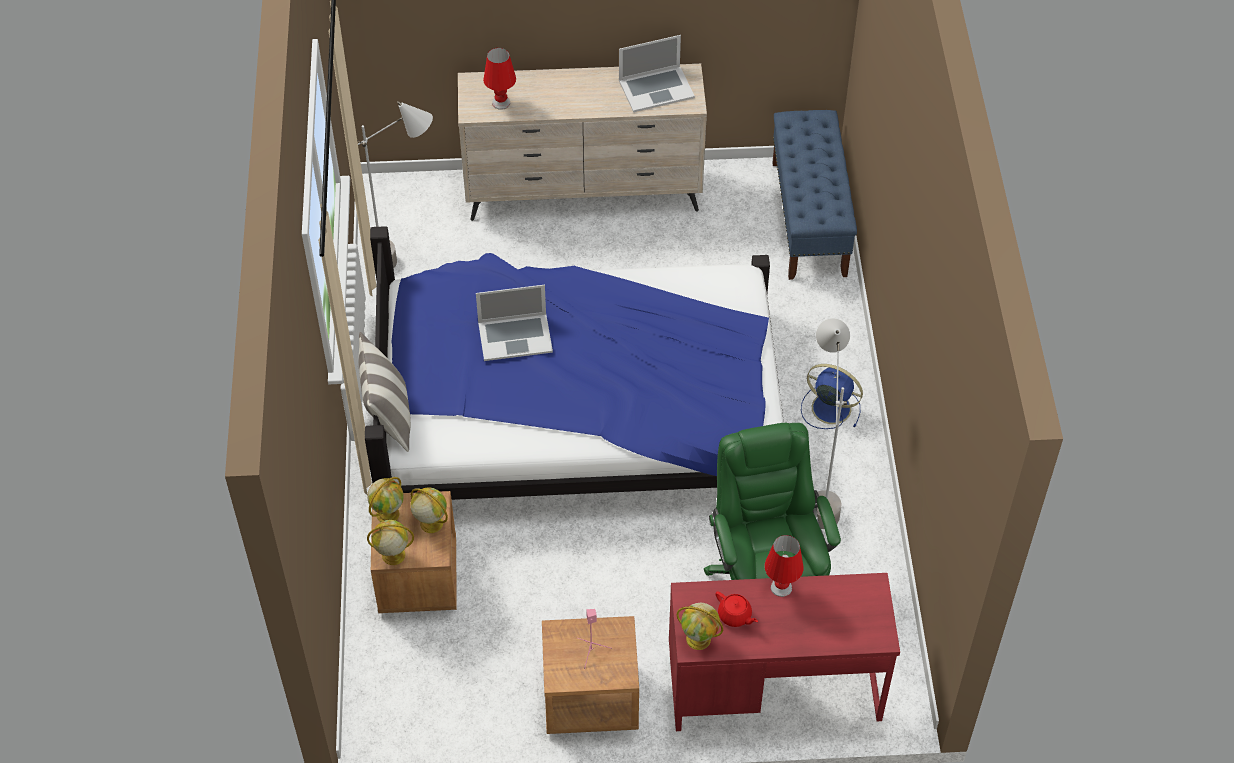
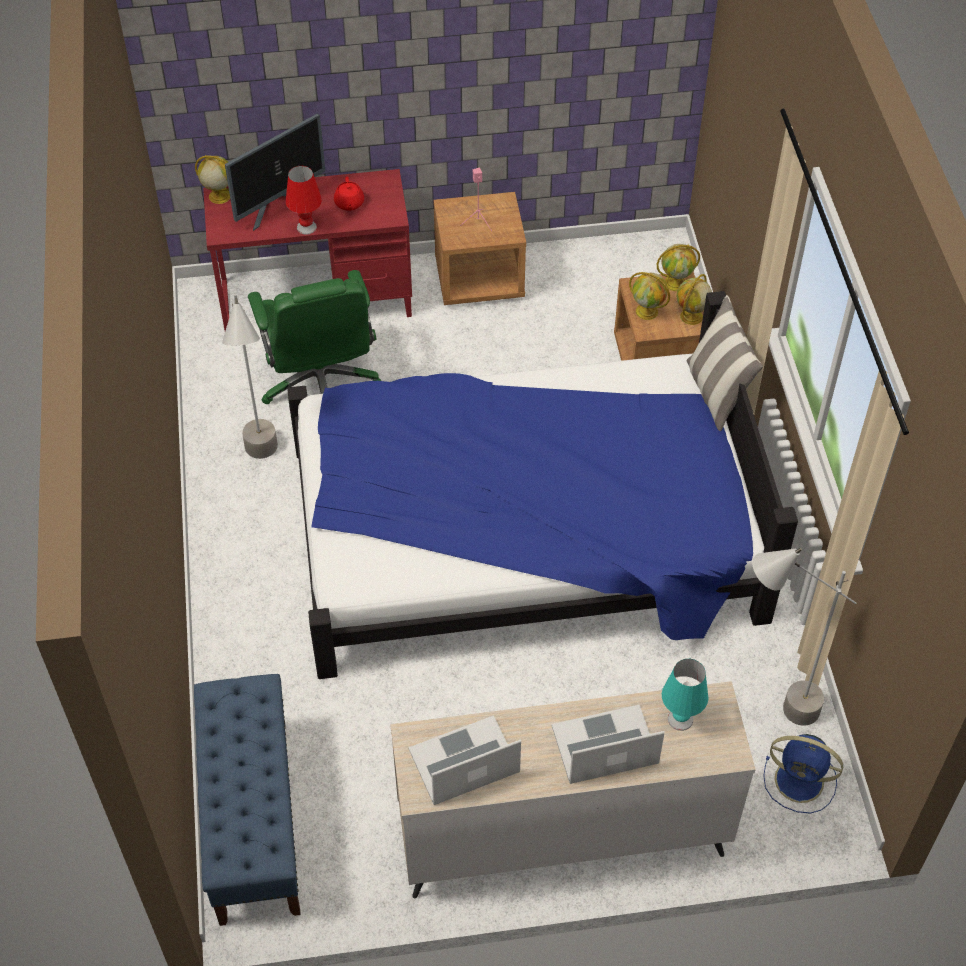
camera: 175 degrees right, 0 degrees up
(501, 102) = (680, 719): red table lamp -> turquoise table lamp
(515, 336) = (601, 479): laptop -> laptop (605, 745)
(699, 639) = (380, 185): globe -> globe (219, 196)
(735, 616) = (349, 203): red teapot -> red teapot turned 135 degrees counterclockwise
(812, 620) = (279, 204): none -> monitor
(829, 407) = (246, 559): blue fan -> blue fan (801, 781)

